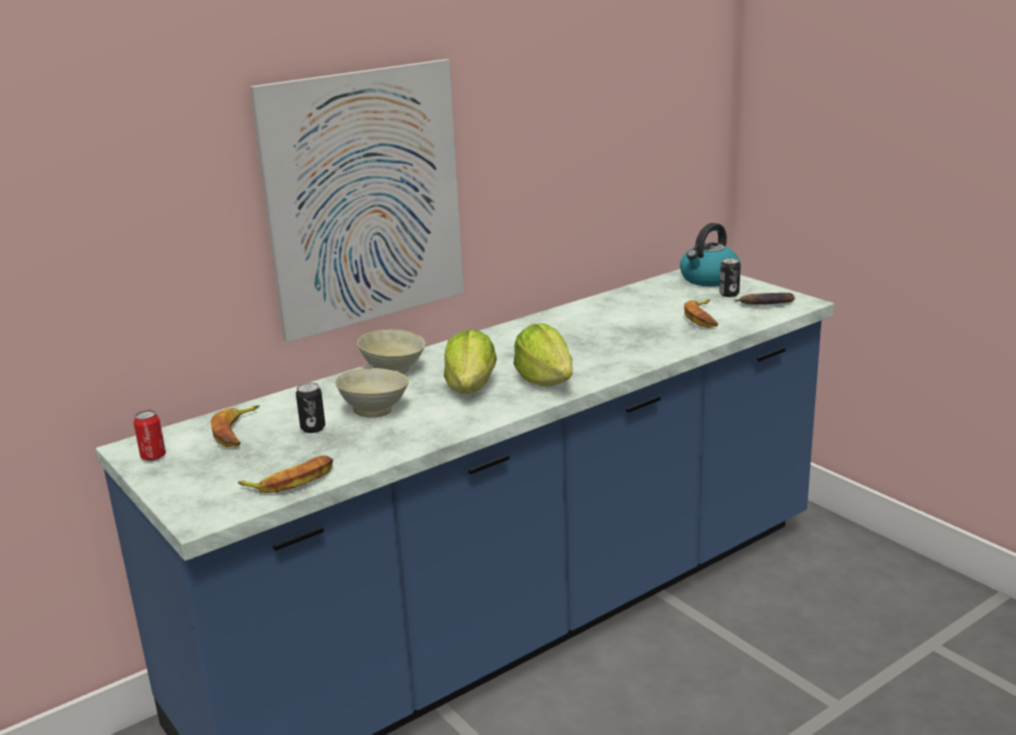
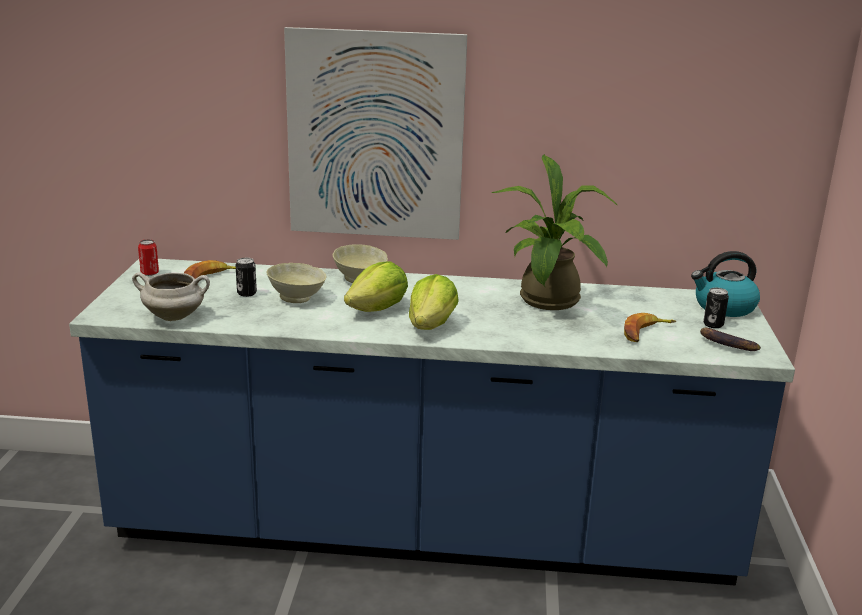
camera: 40 degrees right, 0 degrees up
(292, 481) = (175, 317): banana -> white cooking pot
(591, 325) = (549, 303): none -> potted plant

